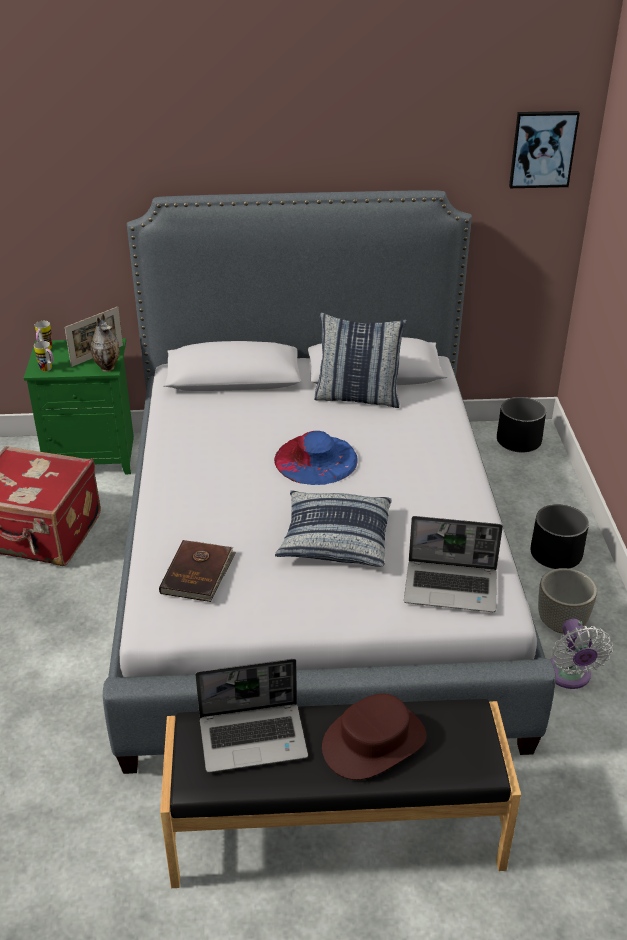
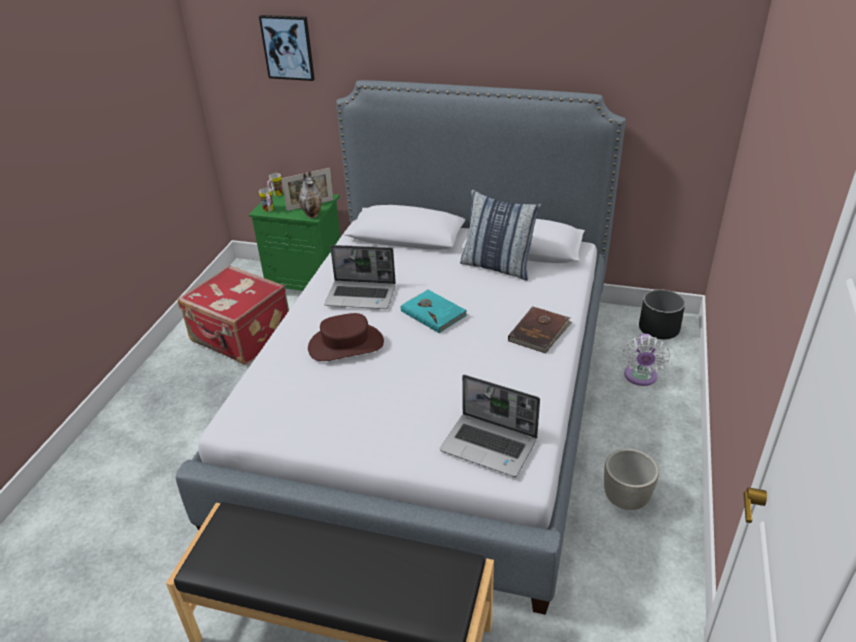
camera: 20 degrees right, 0 degrees up
(198, 573) = (287, 389): brown book -> brown book (540, 332)
(254, 737) = (267, 539): laptop -> laptop (362, 296)
(316, 459) = (433, 312): blue hat -> turquoise book
(335, 539) = (413, 382): pillow -> none
(374, 741) = (362, 569): brown hat -> brown hat (346, 344)
(542, 149) = (700, 63): picture -> picture (288, 47)
(556, 554) = (649, 435): black planter -> none
(569, 676) = (612, 550): white fan -> white fan (640, 377)

